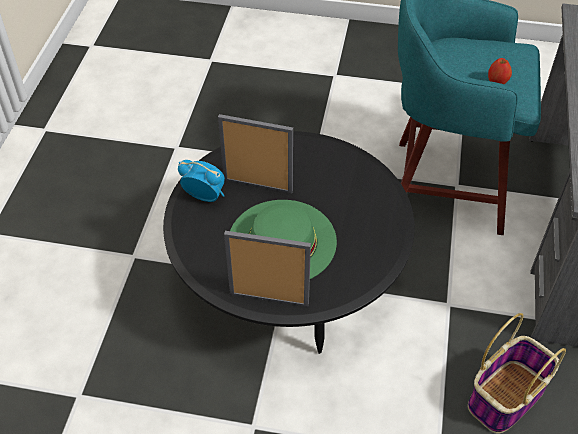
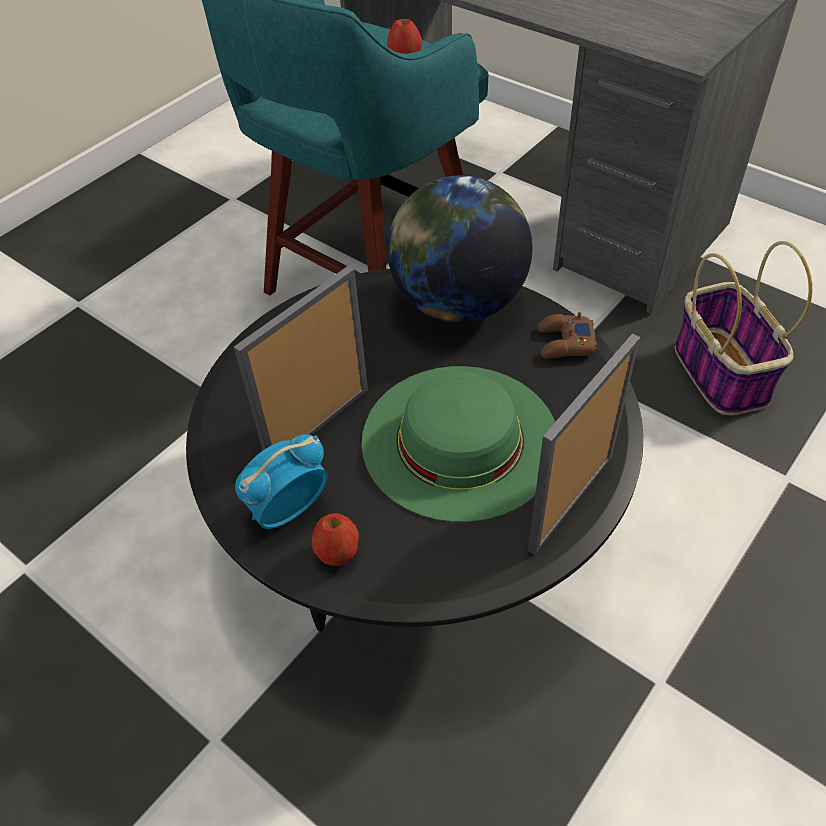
camera: 60 degrees left, 0 degrees up
(191, 223) = (338, 554): none -> apple
(377, 204) = (457, 303): none -> globe
(378, 261) = (565, 343): none -> brown game controller

